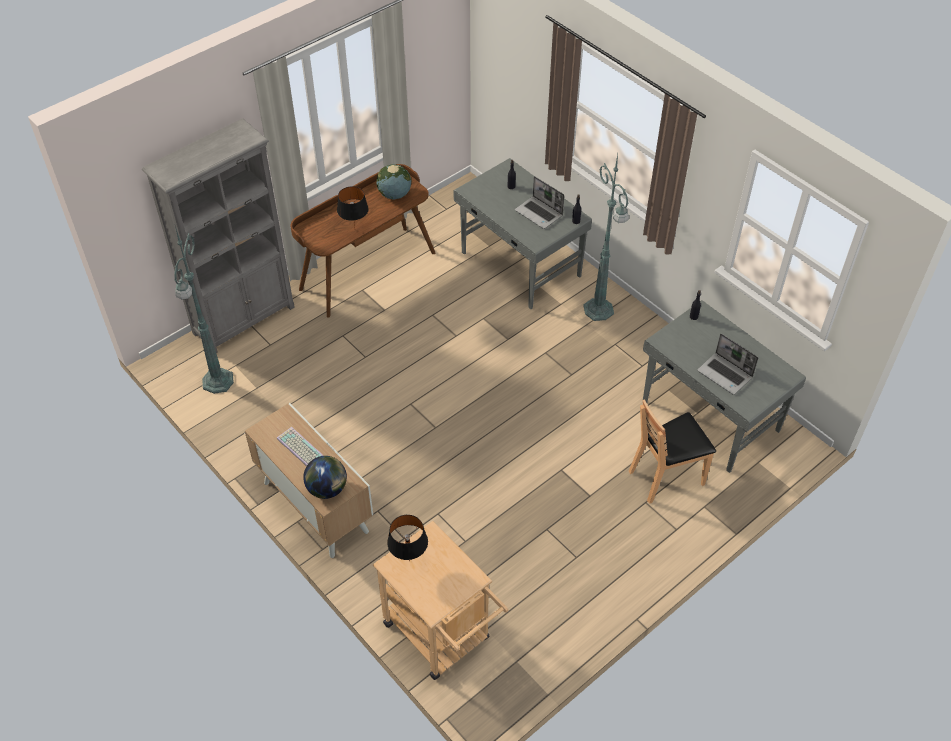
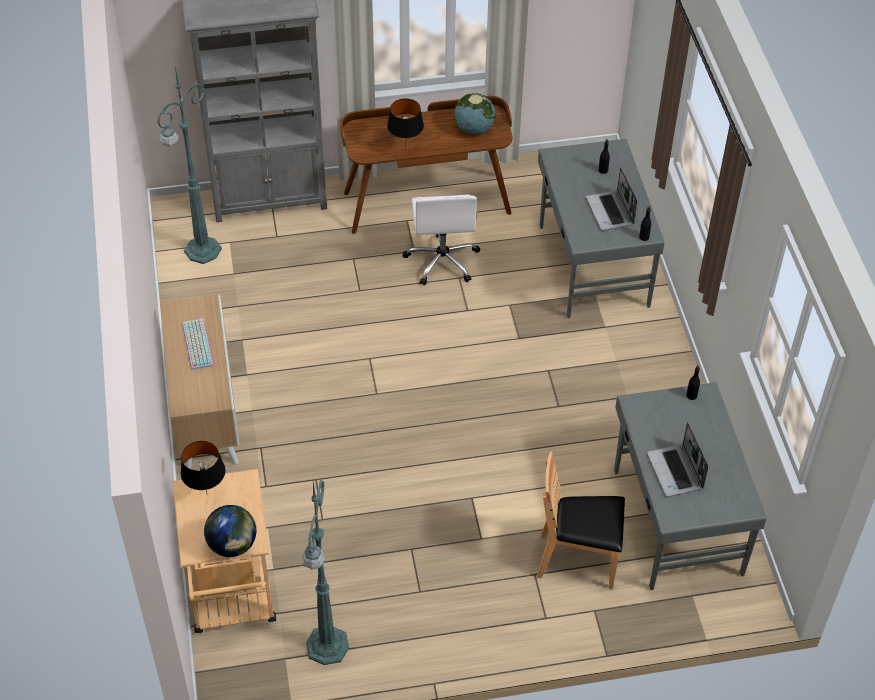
camera: 30 degrees right, 0 degrees up
(327, 489) = (193, 393): globe -> globe (232, 545)
(411, 307) = (442, 260): none -> white office chair
(599, 311) = (641, 353): green floor lamp -> green floor lamp (326, 648)

